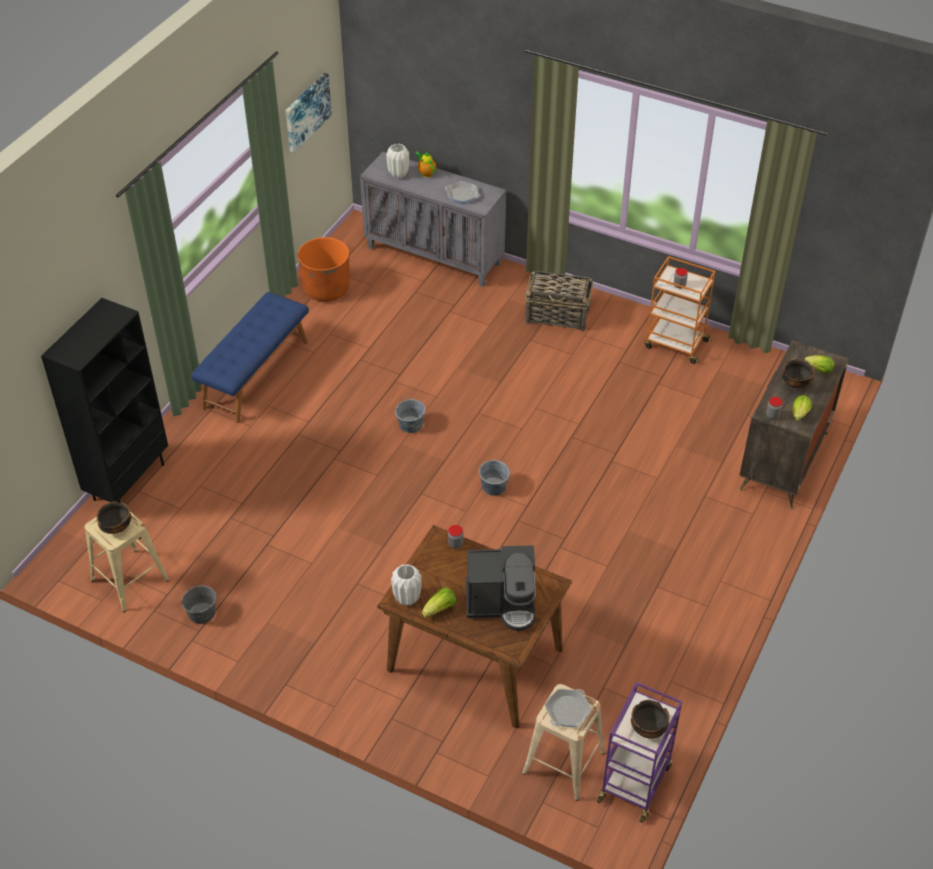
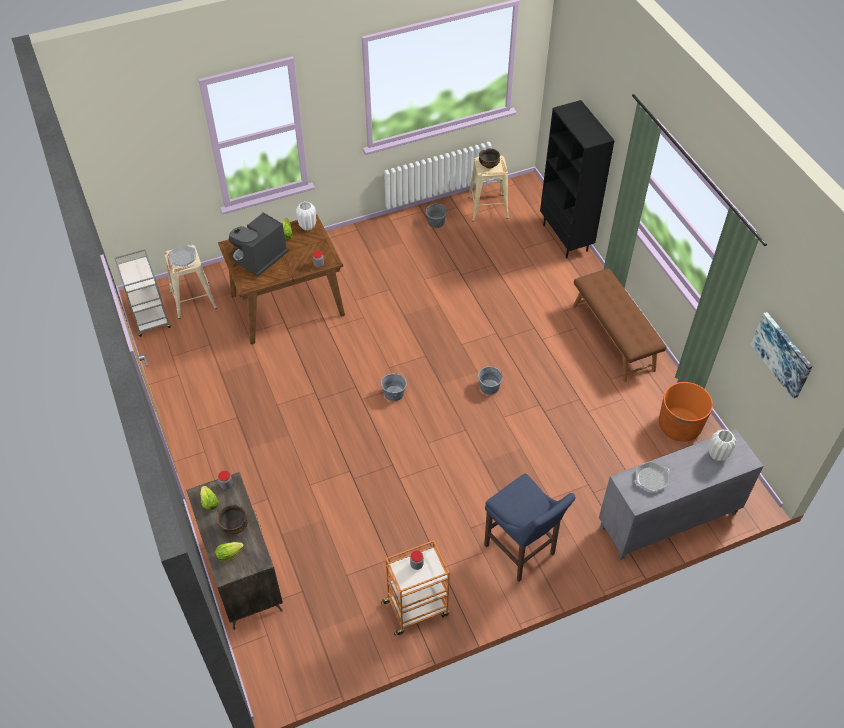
camera: 130 degrees right, 5 degrees up
(255, 374) = (613, 337): blue bench -> brown bench
(426, 173) = (705, 475): teapot -> none
(558, 315) = (521, 552): basket -> blue stool
(635, 781) = (151, 318): purple cart -> grey cart
(648, 729) = (132, 273): bowl -> none

